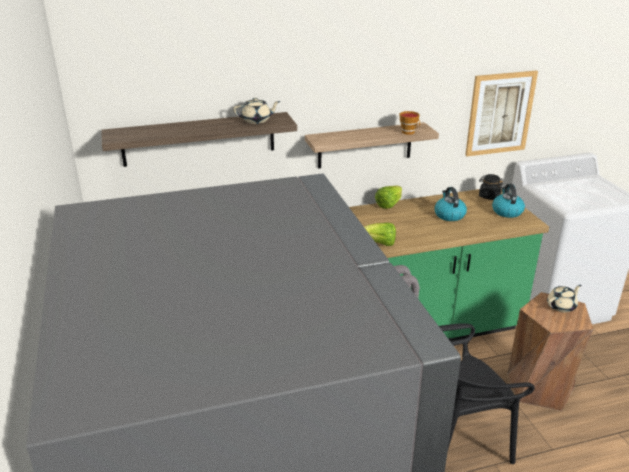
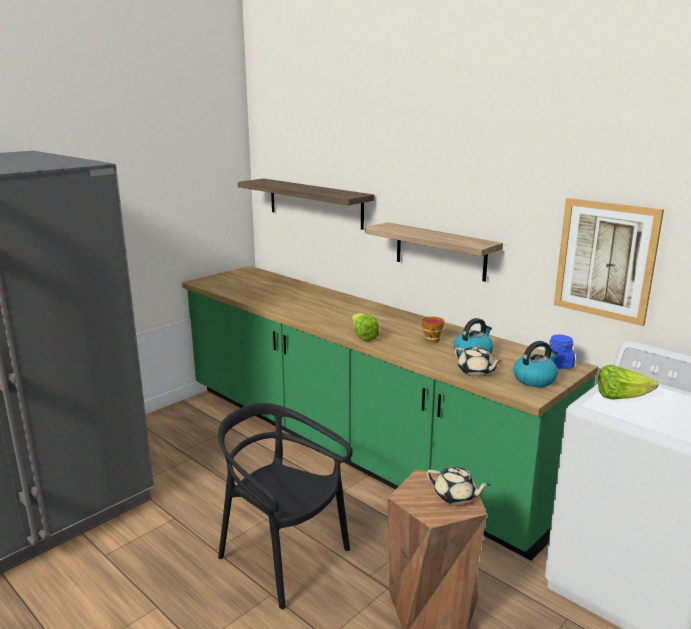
camera: 60 degrees right, 10 degrees down
(257, 120) = (338, 192): beige teapot -> beige teapot (475, 372)
(389, 204) = (450, 326): lettuce -> lettuce (620, 397)
(409, 132) = (459, 242): cup -> cup (432, 341)
(489, 196) = (558, 365): black jar -> blue jar

